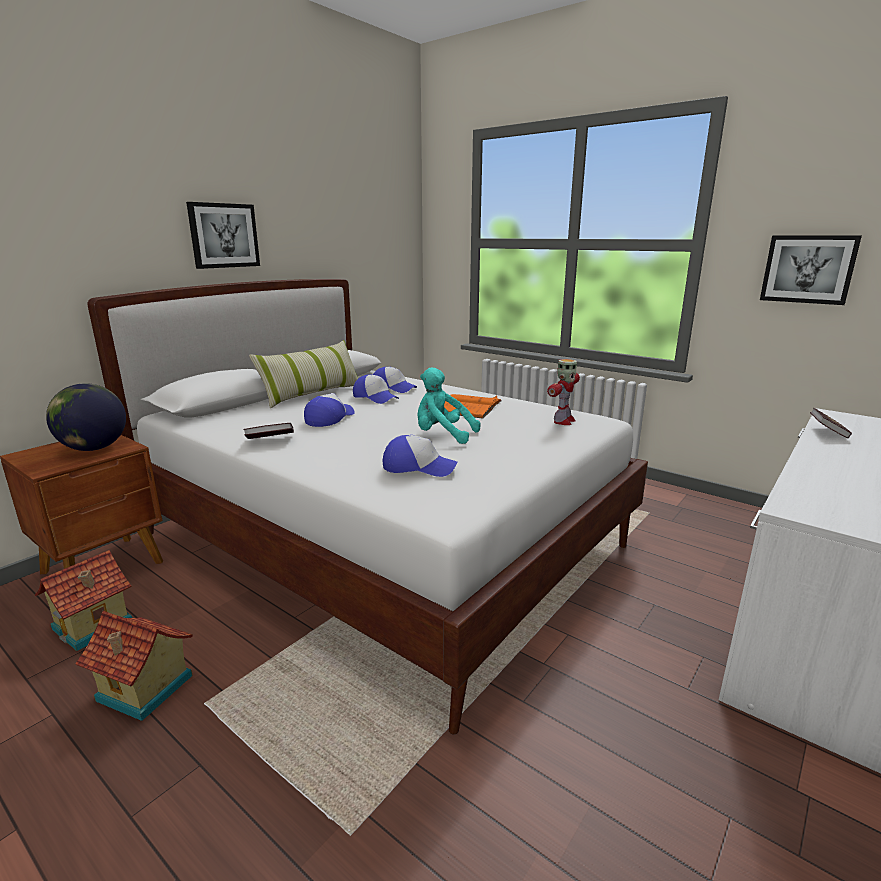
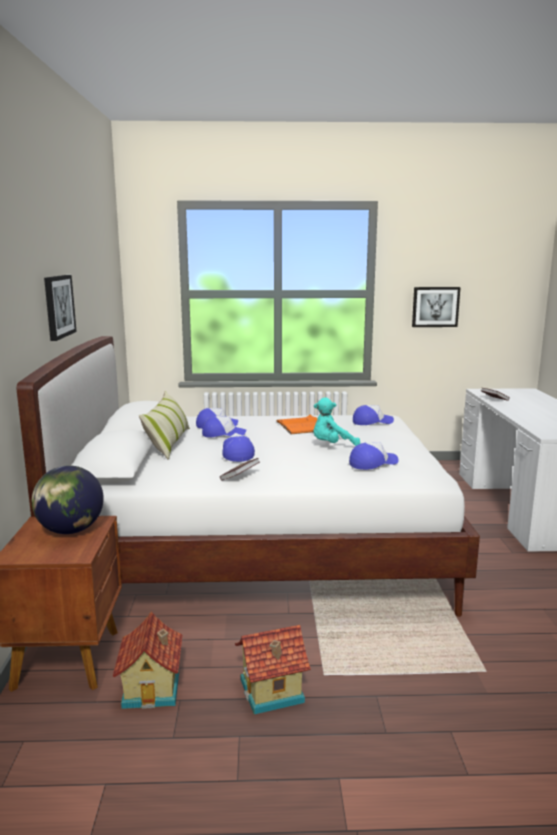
camera: 40 degrees left, 5 degrees down
(563, 421) = (372, 422): toy robot -> cap

